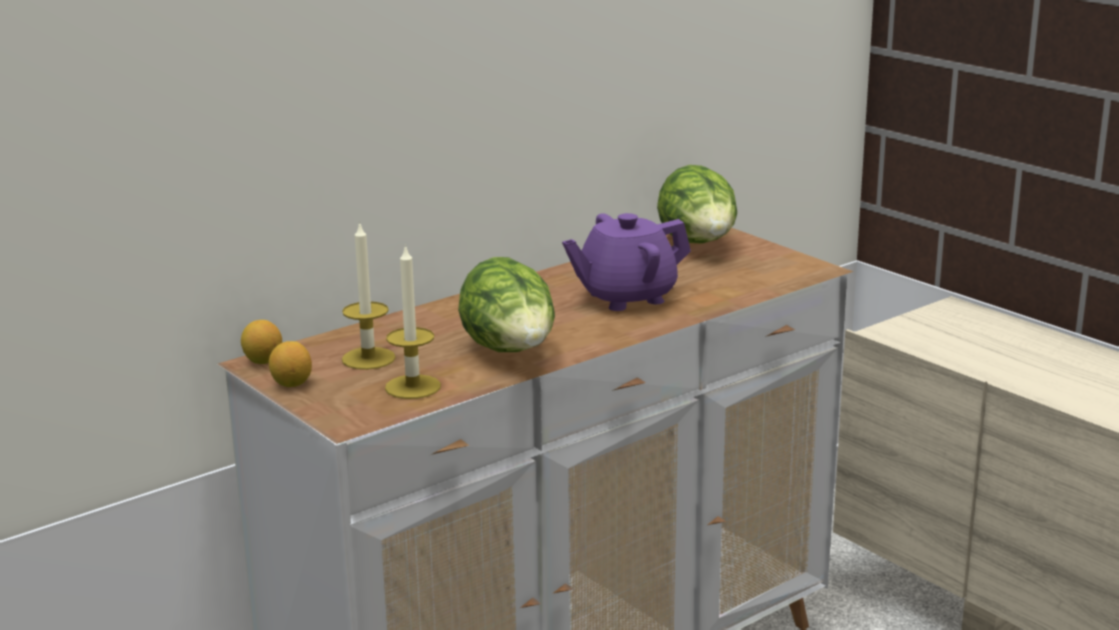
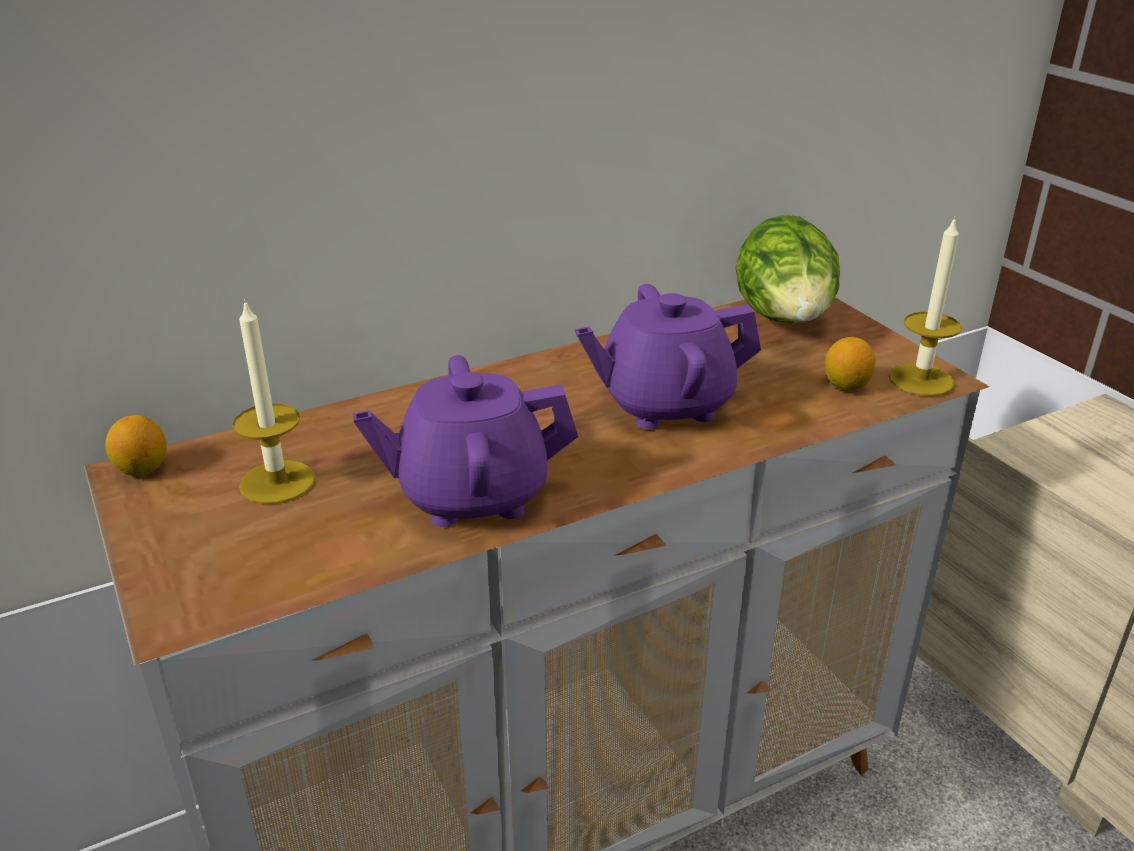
camera: 10 degrees right, 10 degrees up
(291, 384) = (150, 520): lemon -> lemon (846, 385)
(413, 387) = (306, 550): candle -> candle (921, 380)
(511, 353) = (472, 495): lettuce -> purple teapot

